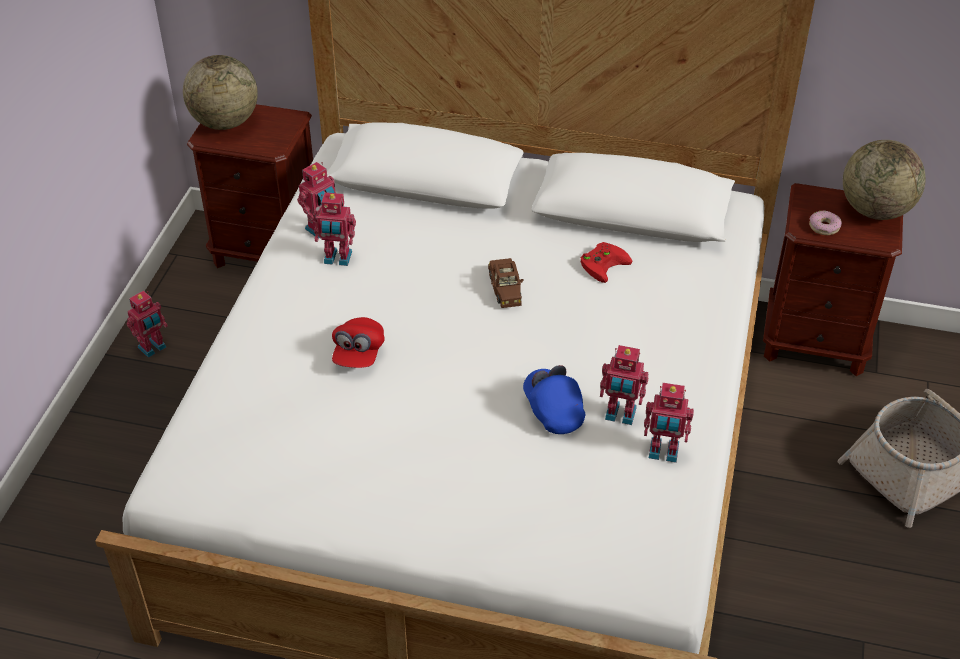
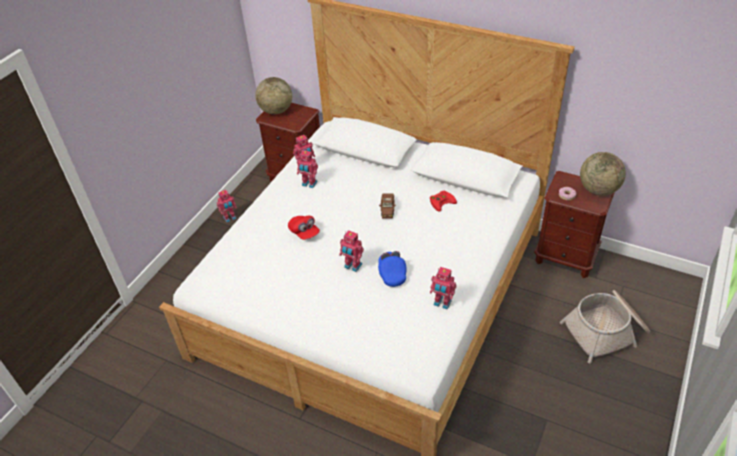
camera: 15 degrees right, 0 degrees up
(358, 354) = (304, 232): red cap -> red cap turned 60 degrees counterclockwise
(620, 415) = (425, 281): toy robot -> toy robot (352, 266)

